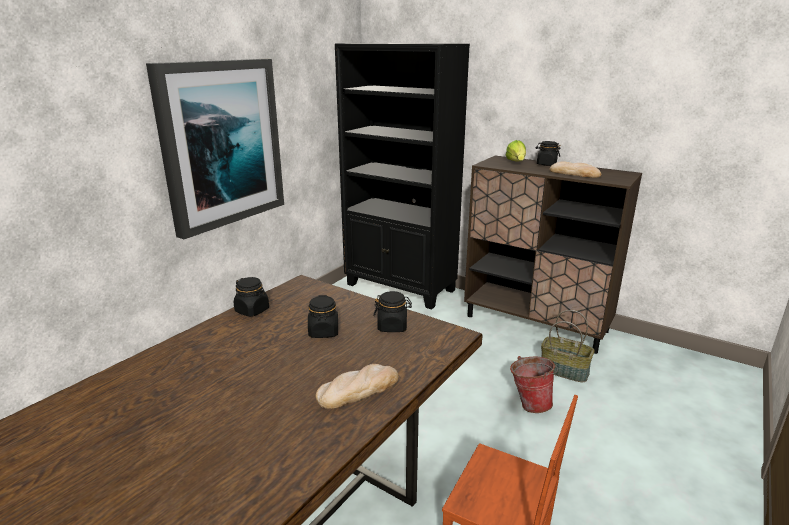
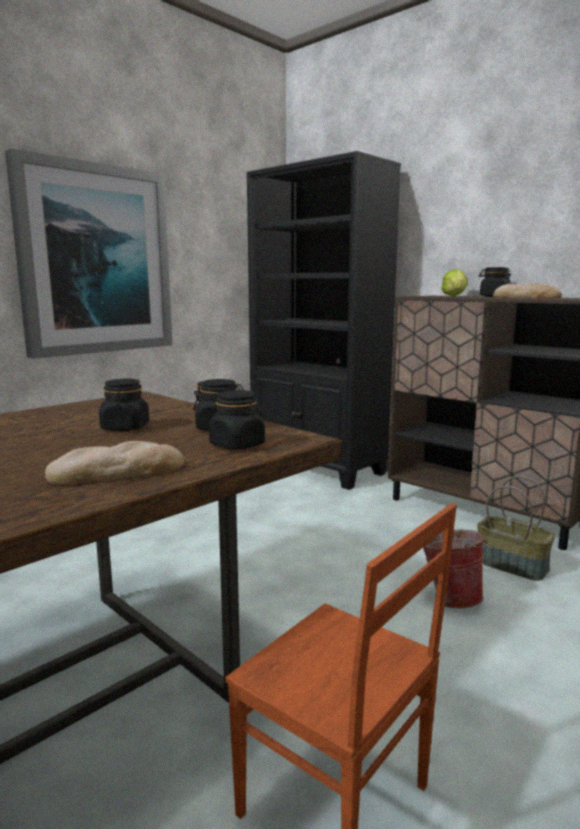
camera: 10 degrees right, 10 degrees down
(252, 310) = (57, 410): black jar -> black jar (237, 445)

